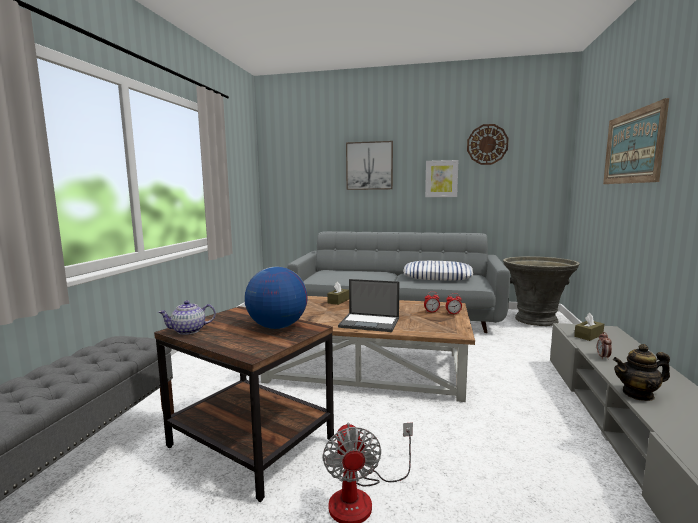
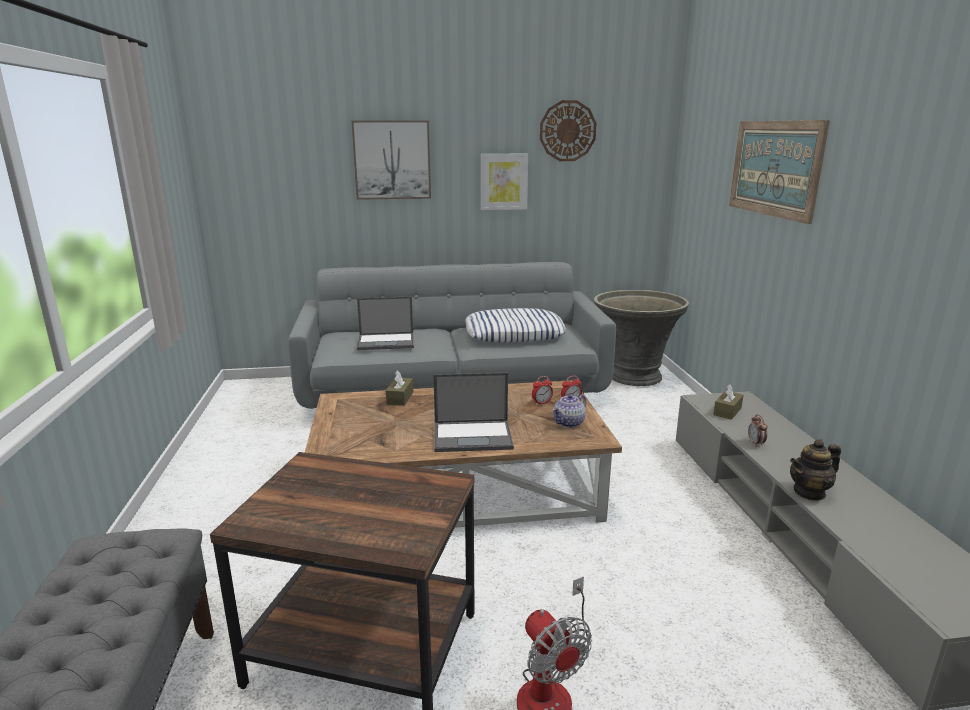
camera: 20 degrees left, 10 degrees up
(189, 331) = (268, 521): teapot -> teapot (569, 423)
(277, 327) = (397, 489): globe -> none
(350, 274) = (387, 342): none -> laptop

